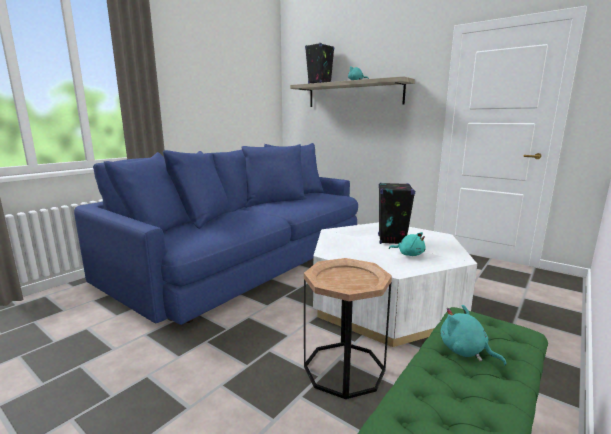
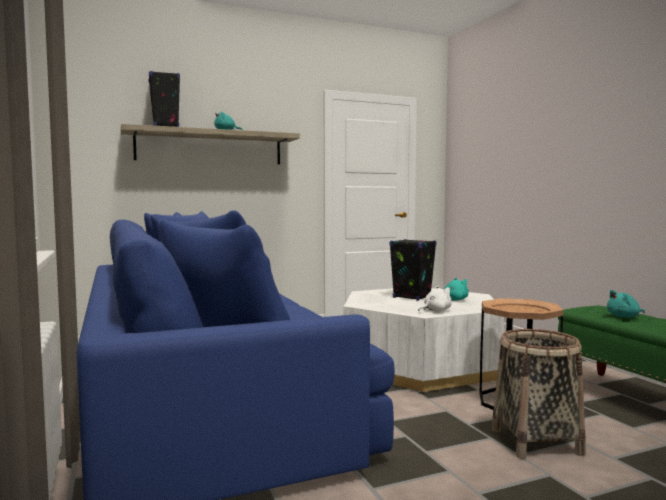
camera: 60 degrees left, 10 degrees down
(253, 392) = (536, 441): none -> basket
(347, 255) = (435, 310): none -> white plush toy

